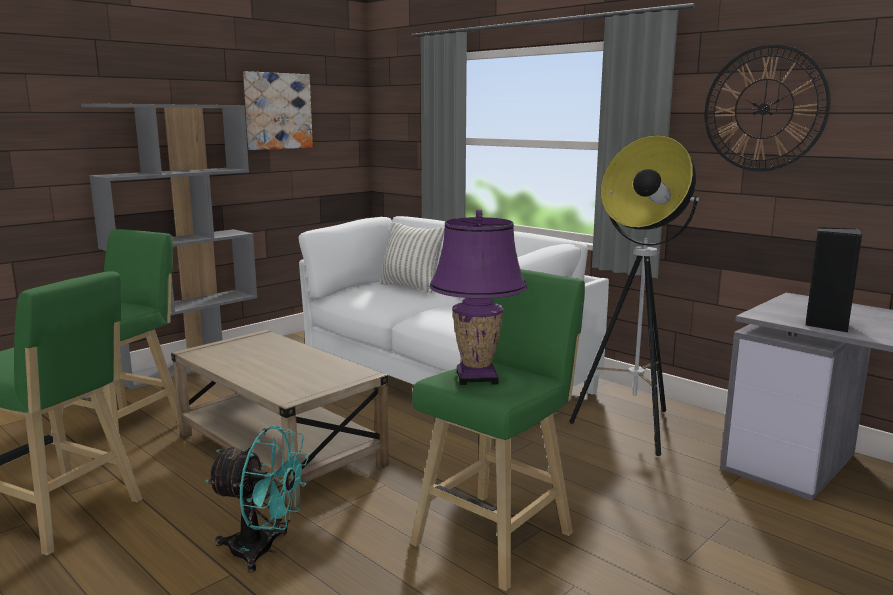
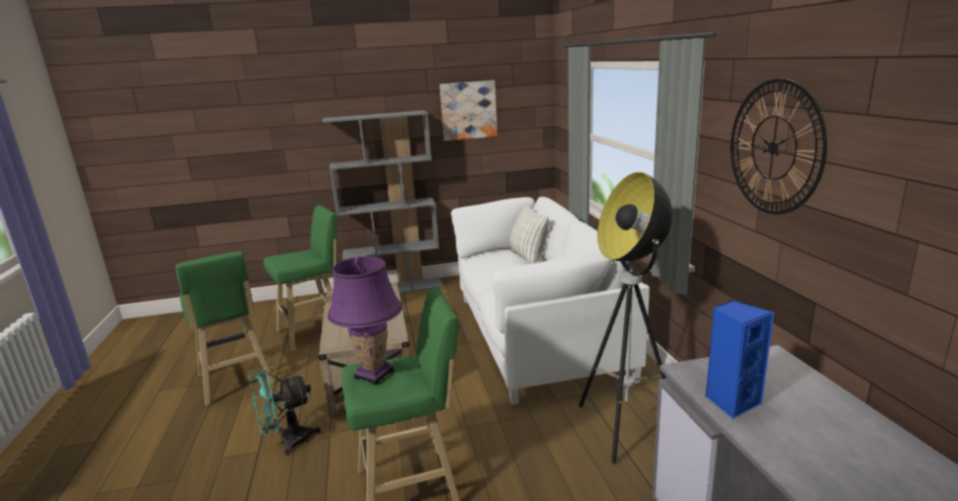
camera: 35 degrees right, 5 degrees up
(263, 551) = (287, 441): turquoise fan -> turquoise fan turned 105 degrees clockwise
(826, 324) = (731, 402): black speaker -> blue speaker

